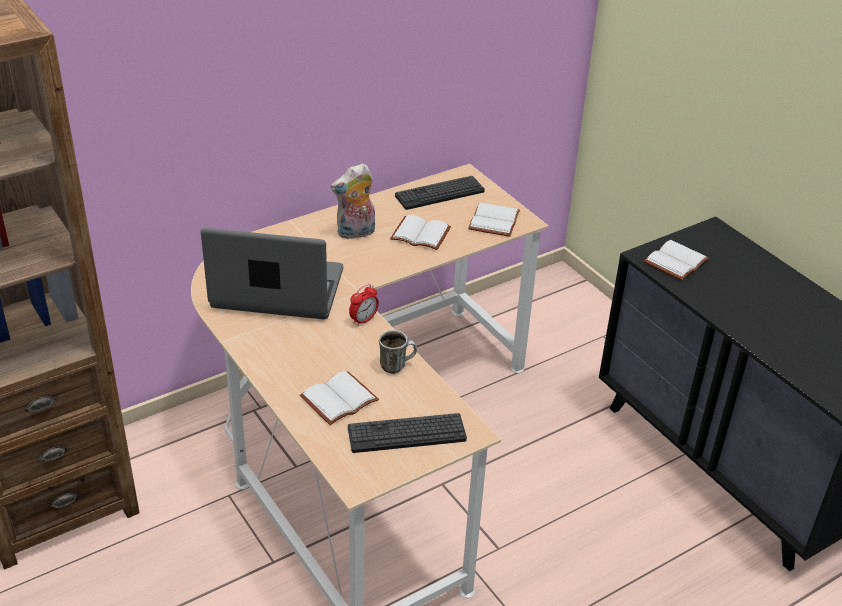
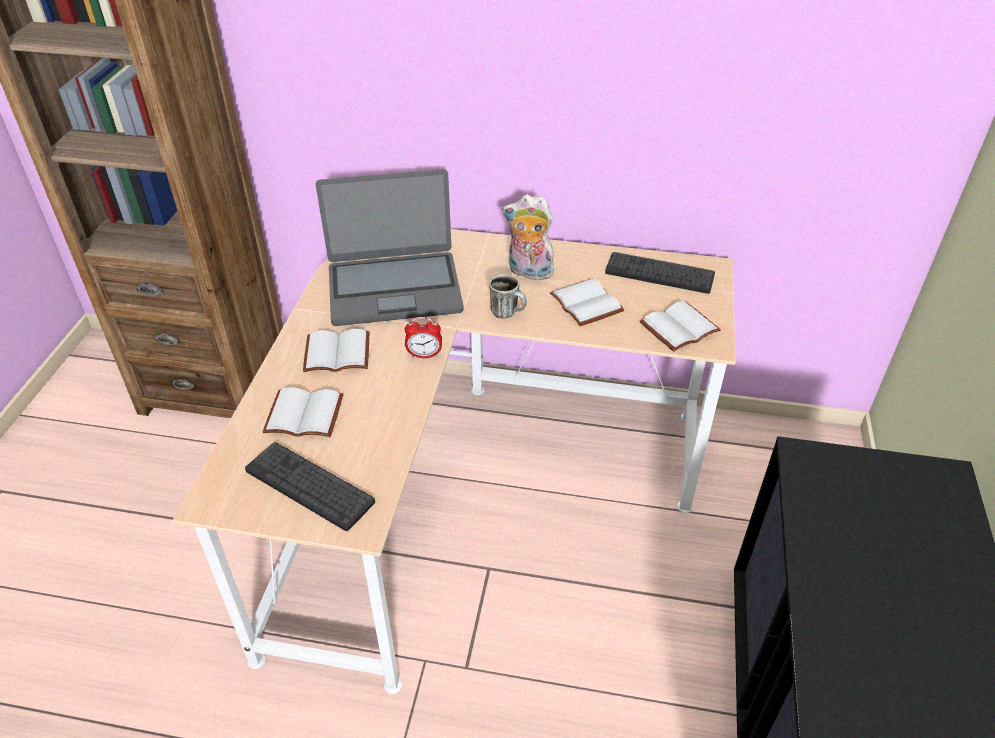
camera: 45 degrees right, 5 degrees up
(277, 290) = (394, 288): laptop -> laptop turned 120 degrees clockwise
(396, 365) = (392, 415): mug -> mug (508, 313)
(677, 263) = (836, 488): white book -> white book (336, 354)

